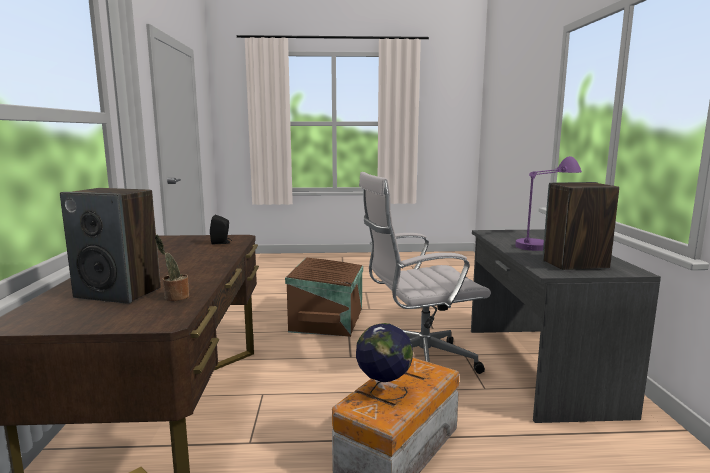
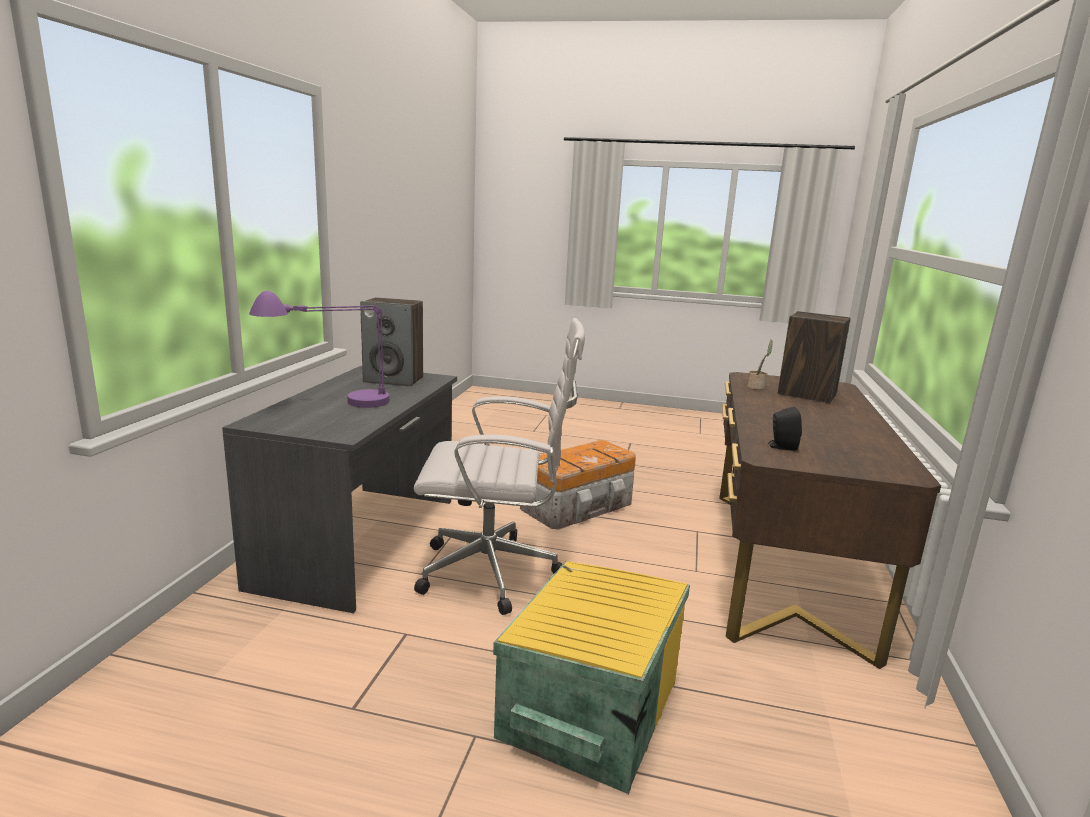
camera: 165 degrees left, 5 degrees up
(328, 320) = (586, 709): brown storage box -> yellow storage box
(383, 392) = (595, 454): globe -> none

